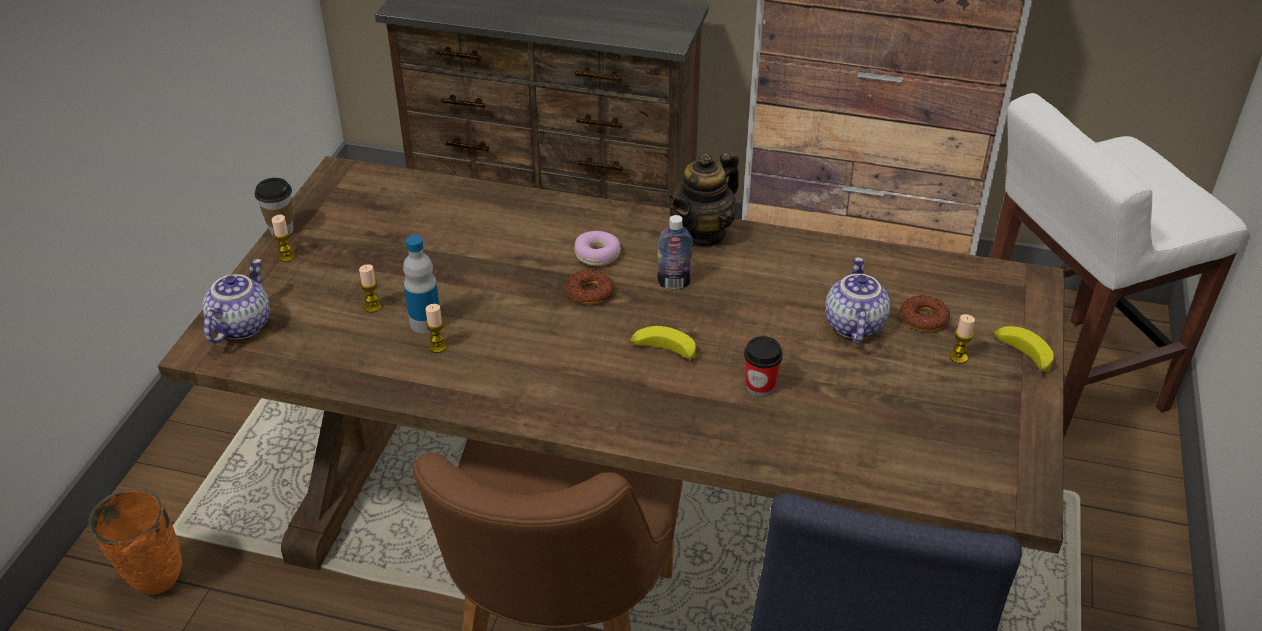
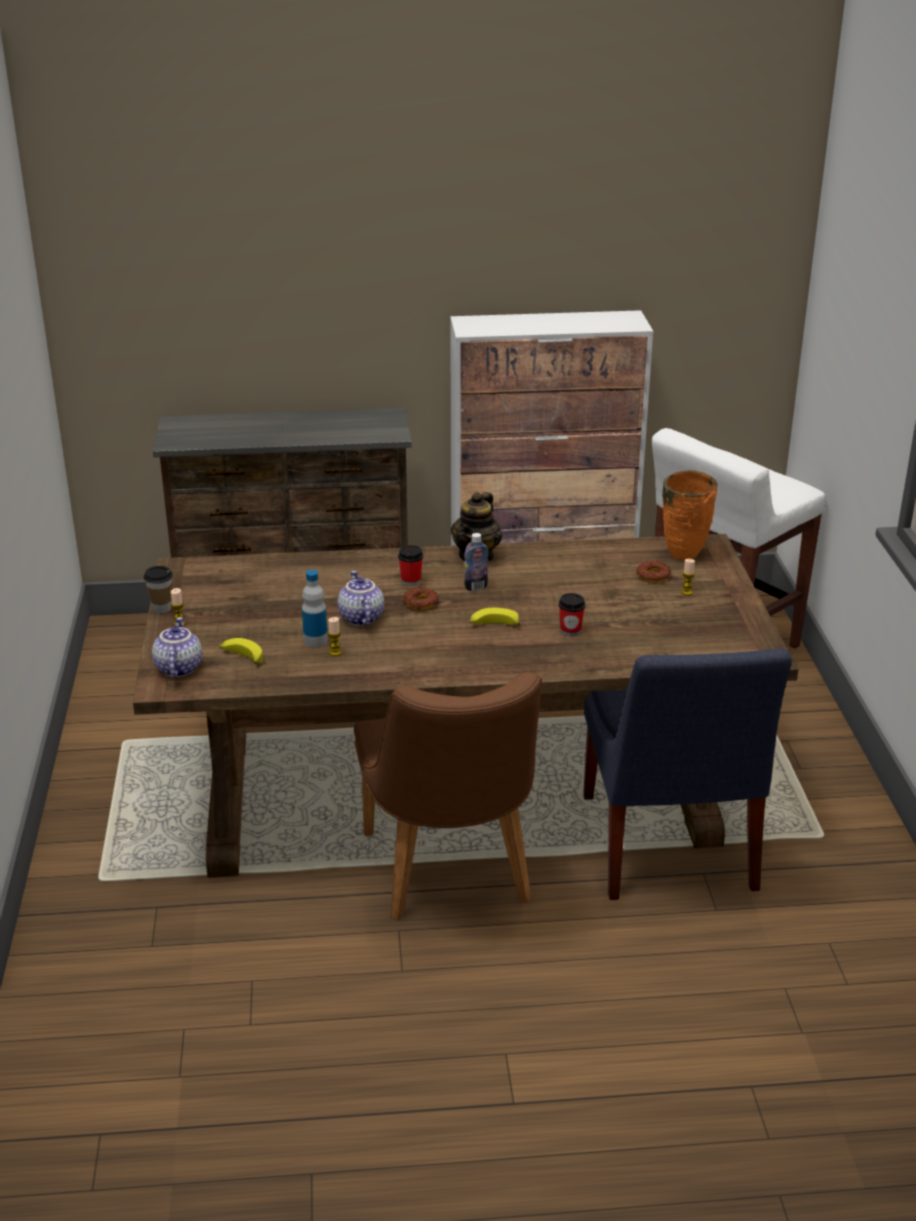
camera: 20 degrees left, 10 degrees down
(154, 585) = (109, 916): orange vase -> orange vase (683, 557)
(372, 307) = (269, 639): candle -> none
(597, 255) = (411, 581): donut -> cup
(852, 325) = (609, 587): teapot -> teapot (360, 618)
(1021, 354) = (724, 583): banana -> banana (242, 657)

